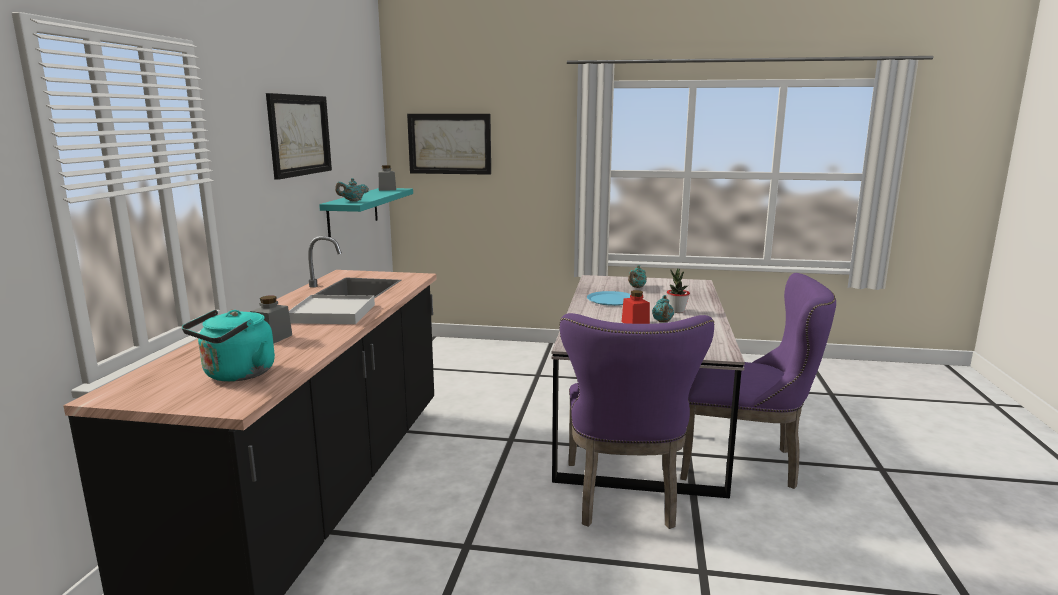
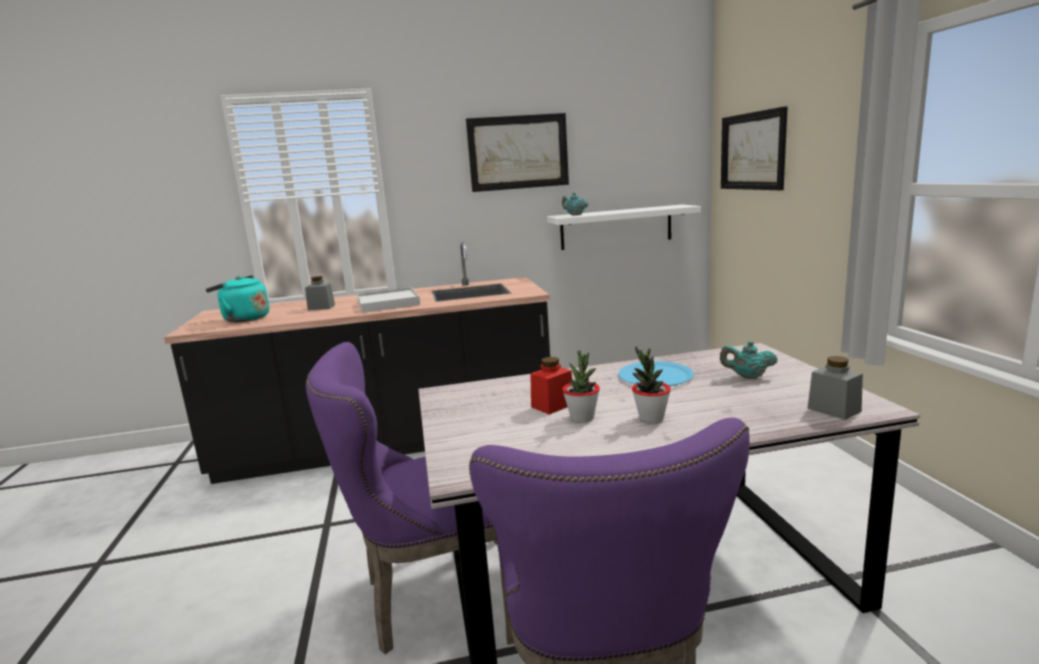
camera: 70 degrees right, 0 degrees up
(353, 212) = (616, 227): turquoise shelf -> white shelf
(387, 189) = (672, 206): grey jar -> grey jar (834, 410)
(662, 321) = (582, 418): turquoise teapot -> potted plant

